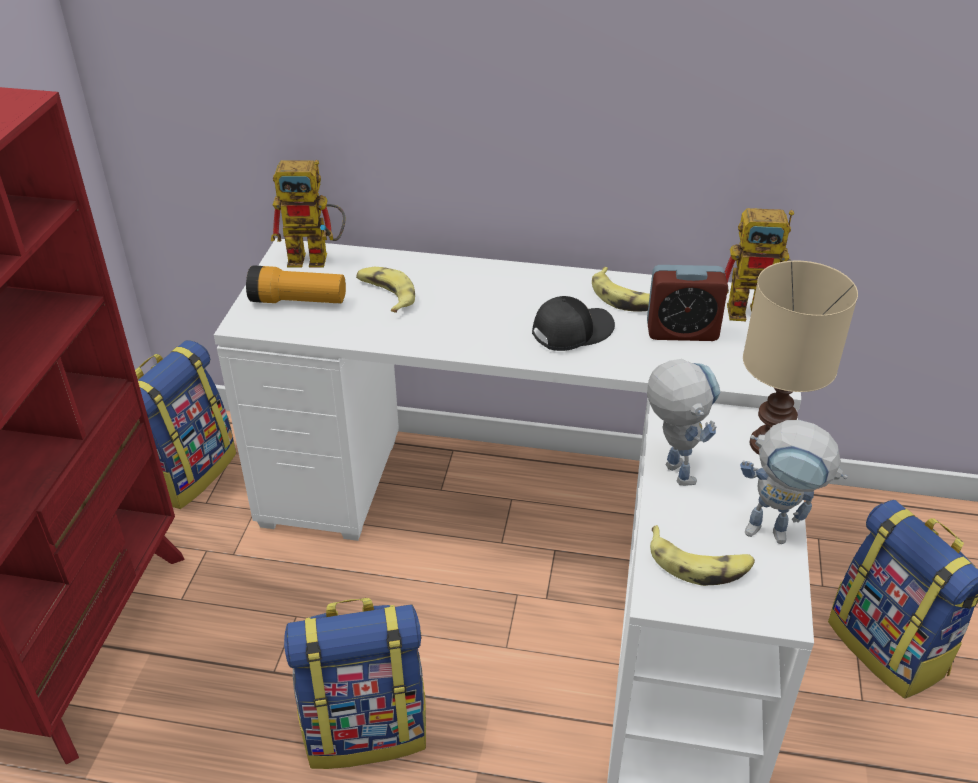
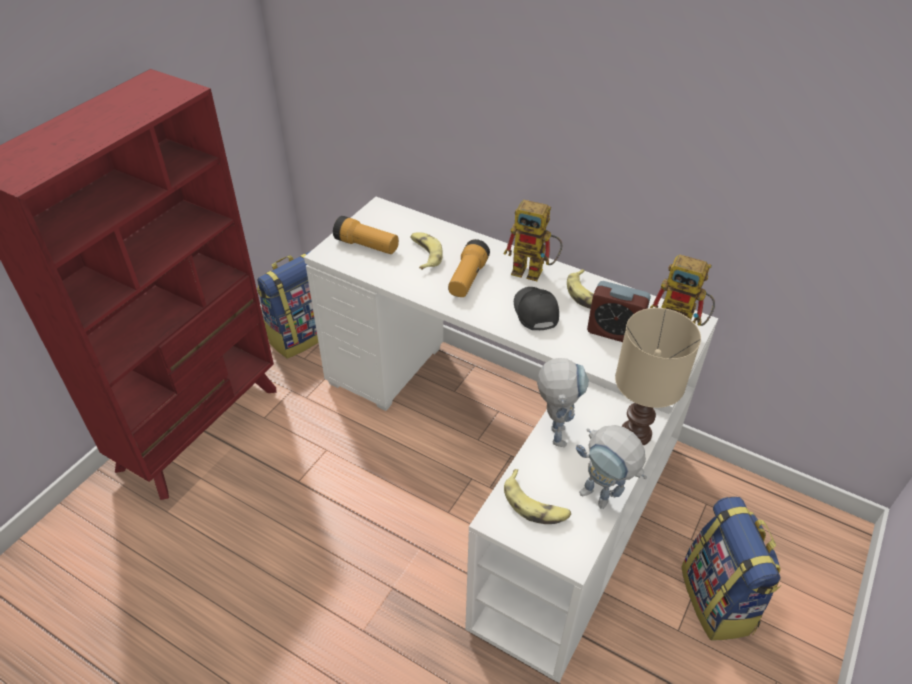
camera: 20 degrees right, 5 degrees up
(317, 257) = (394, 216): toy robot -> toy robot (534, 272)
(366, 728) = (337, 536): backpack -> none
(461, 311) = (467, 278): none -> flashlight
(571, 332) = (534, 312): black cap -> black cap turned 90 degrees counterclockwise

